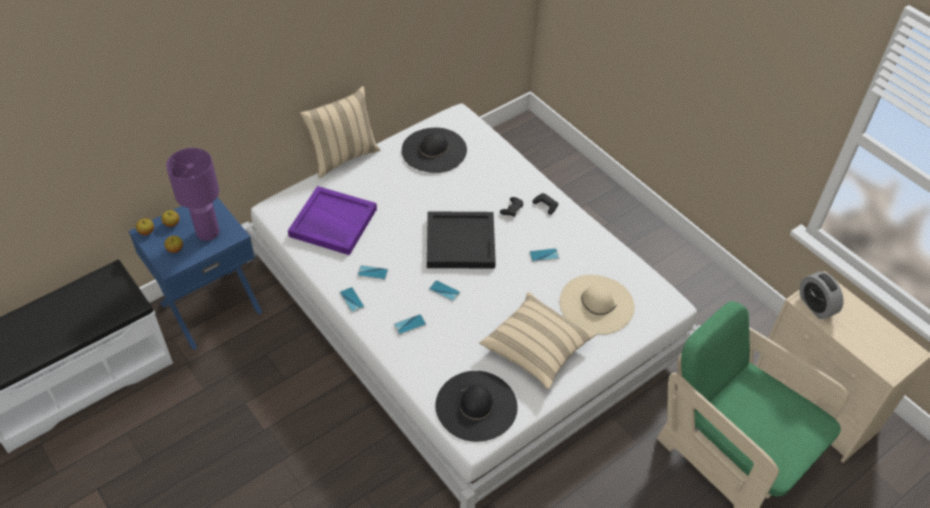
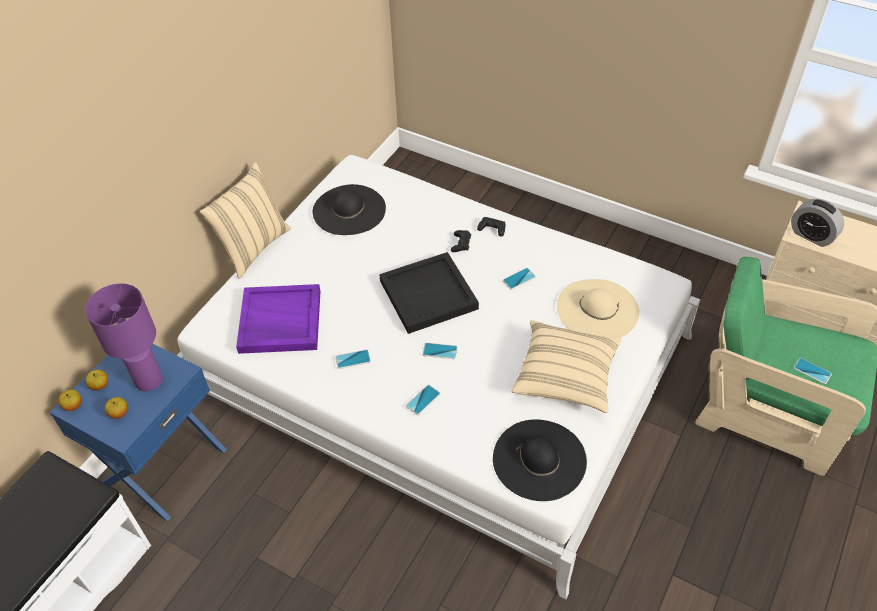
camera: 20 degrees left, 0 degrees up
(352, 300) = (345, 397): phone -> phone (812, 371)

